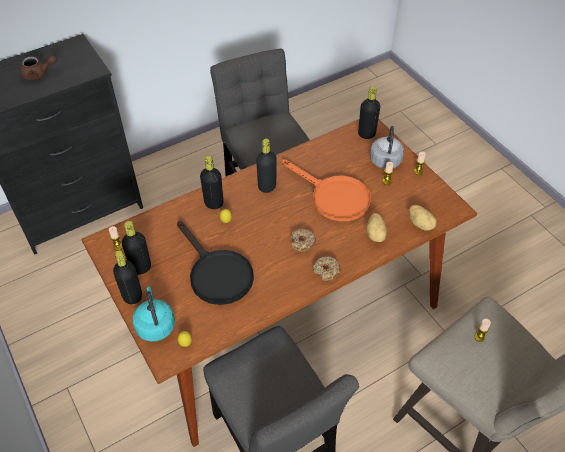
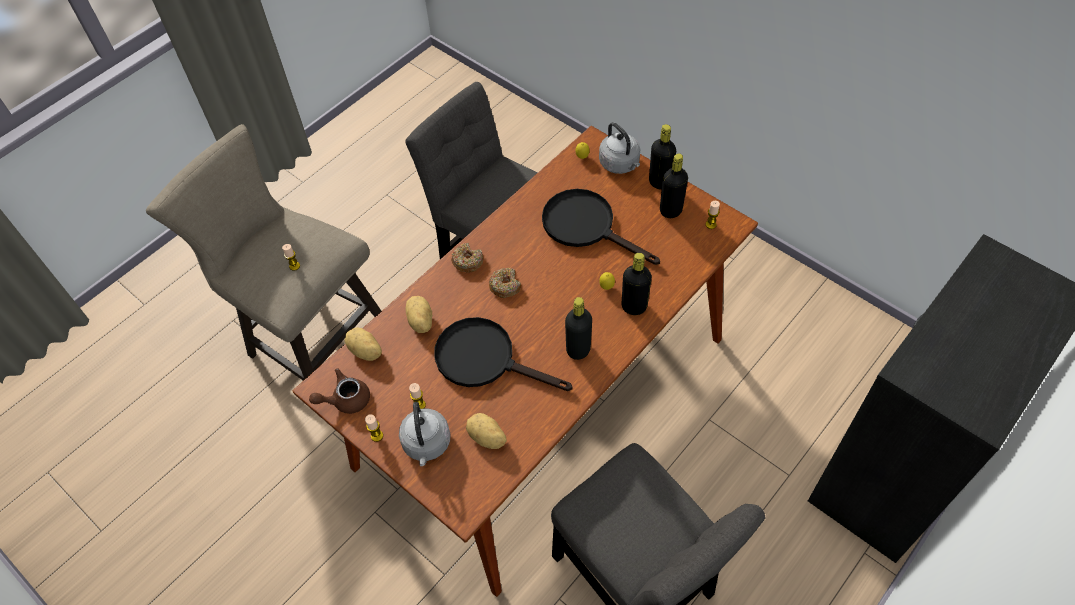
camera: 165 degrees right, 5 degrees up
(38, 74) = (978, 338): brown teapot -> brown teapot (345, 400)
(155, 325) = (620, 164): turquoise kettle -> grey kettle
(333, 197) = (485, 359): orange frying pan -> black frying pan
(346, 153) = (486, 438): none -> potato
(366, 134) = (465, 487): black bottle -> none

